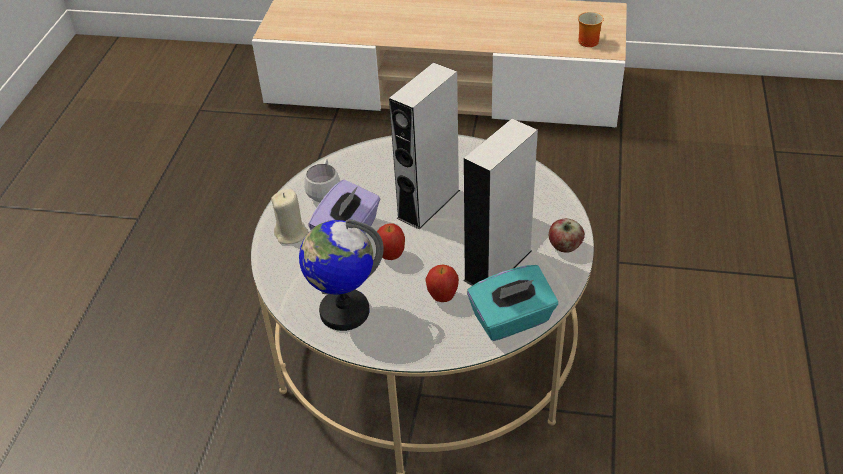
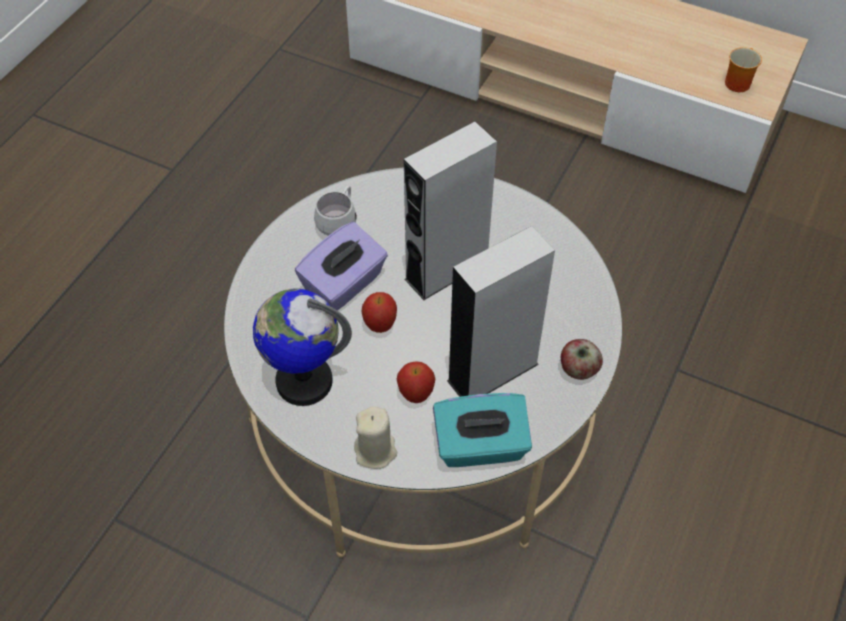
camera: 15 degrees right, 10 degrees up
(291, 233) = (284, 267): beige candle -> beige candle (375, 451)

